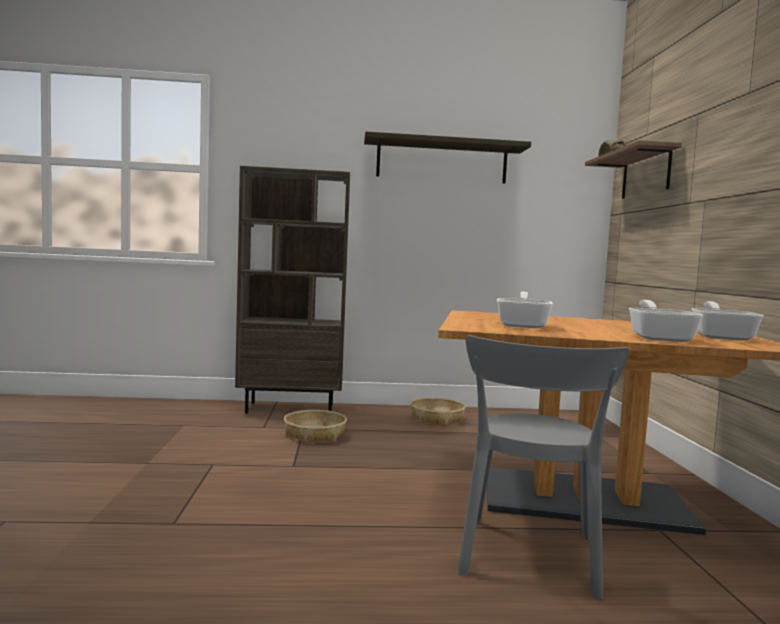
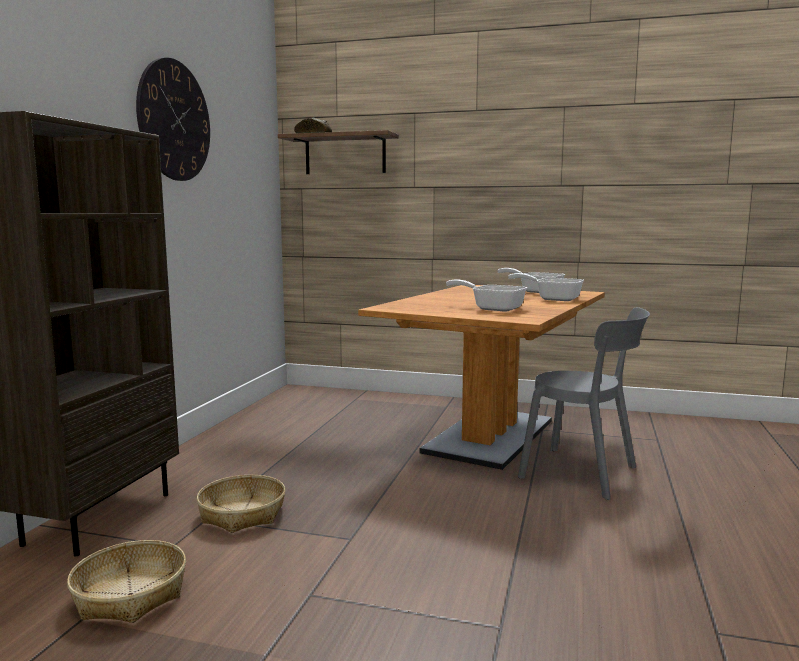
camera: 70 degrees left, 5 degrees up
(437, 418) = (246, 442): basket -> basket (130, 594)
(442, 162) = (174, 120): shelf -> wall clock

